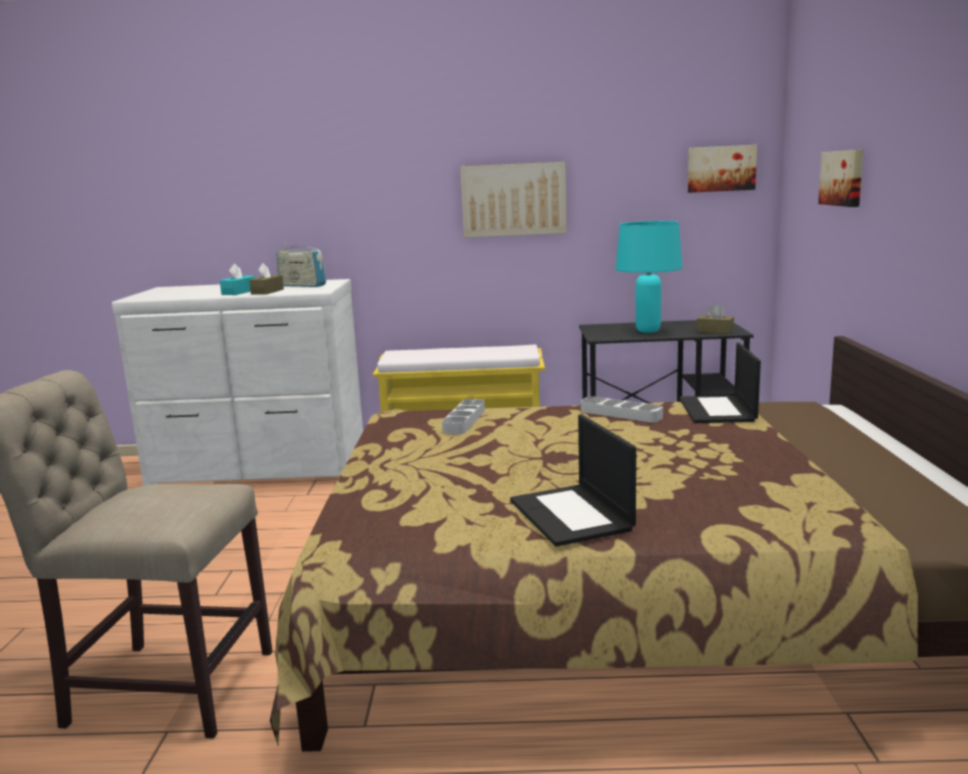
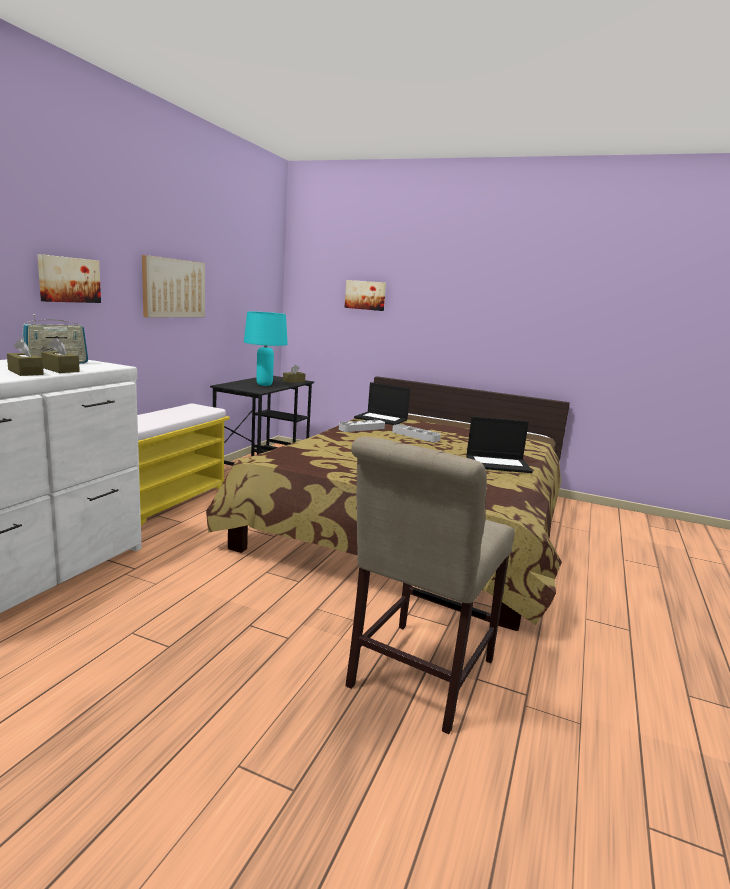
camera: 70 degrees left, 0 degrees up
(239, 292) = (25, 372): turquoise tissue box -> brown tissue box
(464, 421) = (321, 449): grey tray -> grey tray (415, 436)
(721, 168) = (265, 280): picture -> picture (68, 279)

